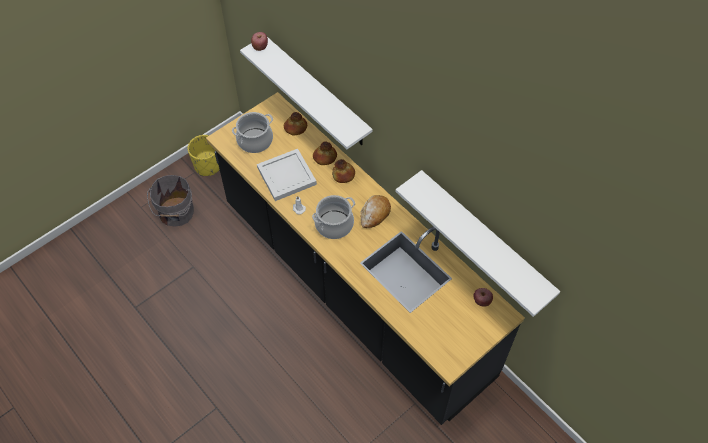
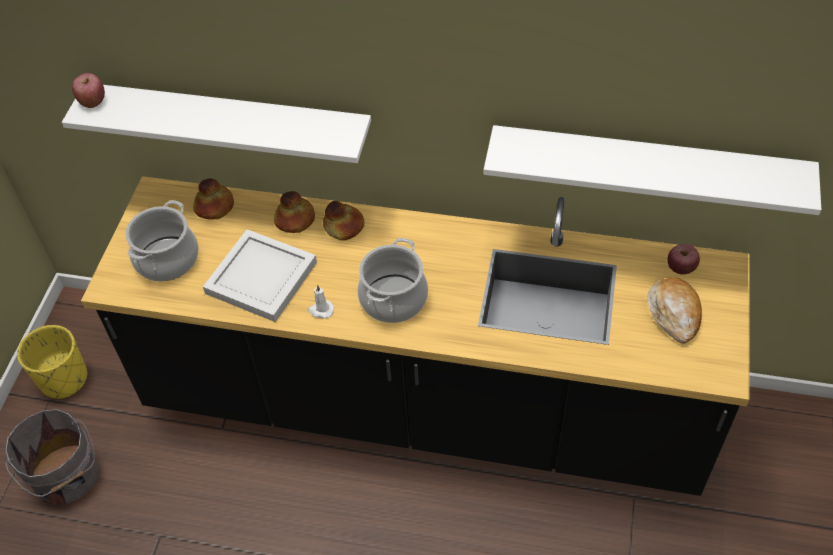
camera: 35 degrees left, 5 degrees down
(375, 214) = (436, 249): bread -> bread (674, 313)

